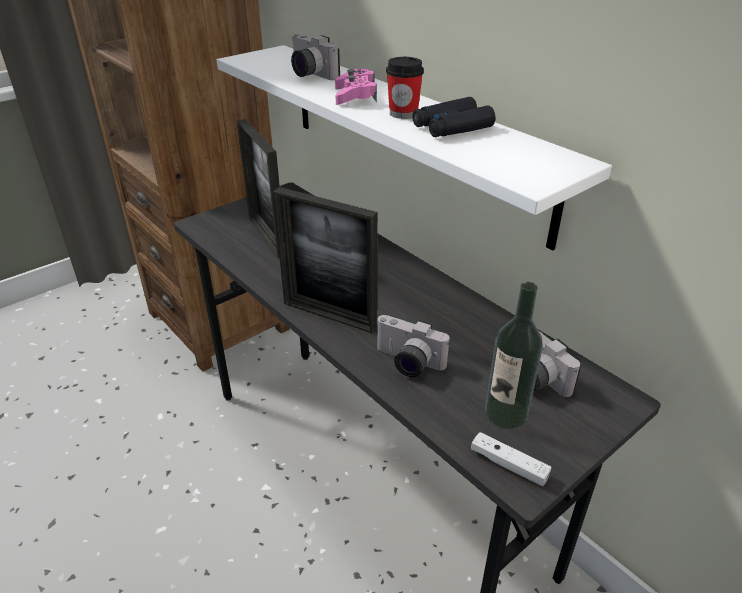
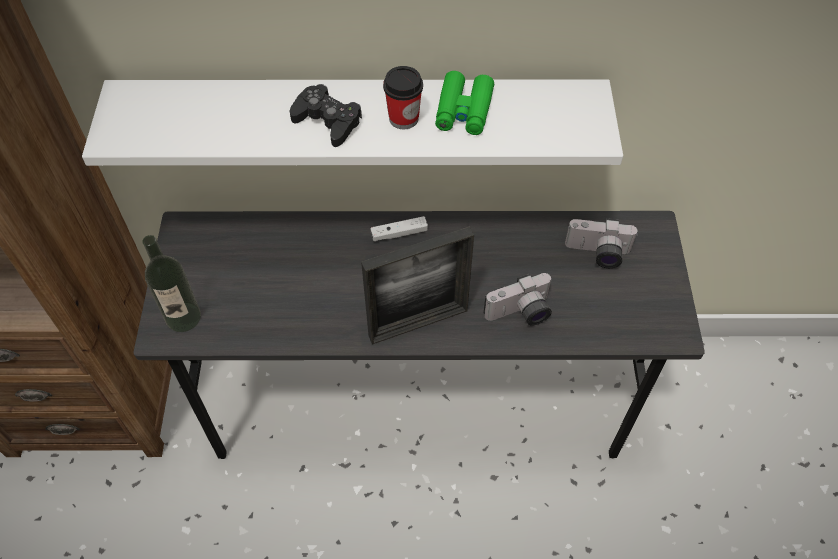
camera: 50 degrees left, 20 degrees up
(266, 236) = (250, 294): picture frame -> none
(308, 74) = (229, 117): camera -> none
(355, 96) = (327, 121): pink game controller -> black game controller
(451, 127) = (463, 111): black binoculars -> green binoculars
(506, 413) = (616, 295): bottle -> bottle (183, 317)
(508, 465) = (658, 330): white game controller -> white game controller (399, 233)

